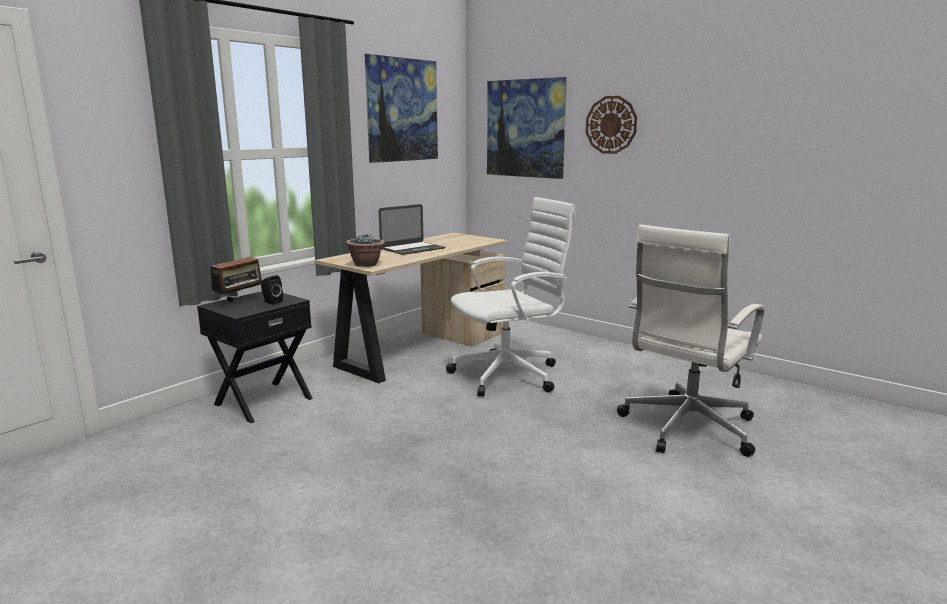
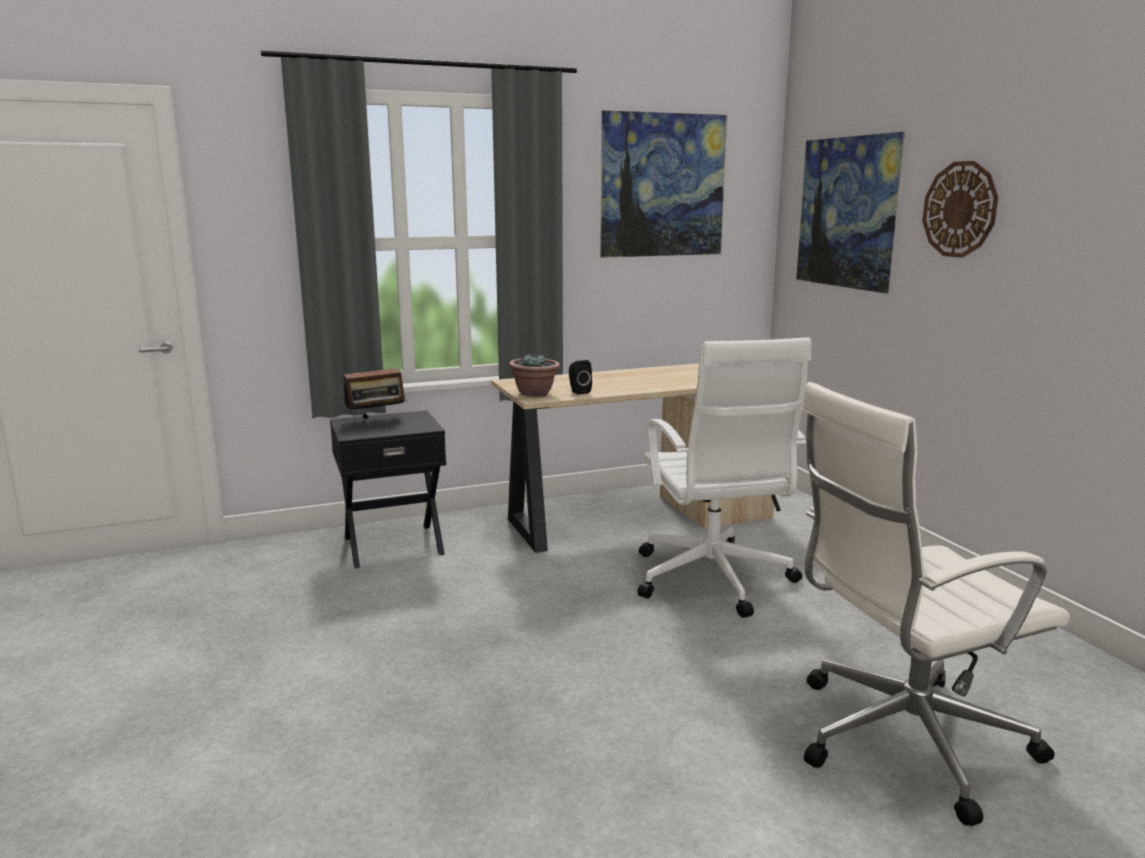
camera: 30 degrees right, 0 degrees up
(271, 302) = (403, 426): black speaker -> black speaker (578, 392)
(412, 248) = (630, 378): laptop -> none
(509, 375) = (713, 581): white office chair -> white office chair turned 75 degrees clockwise

